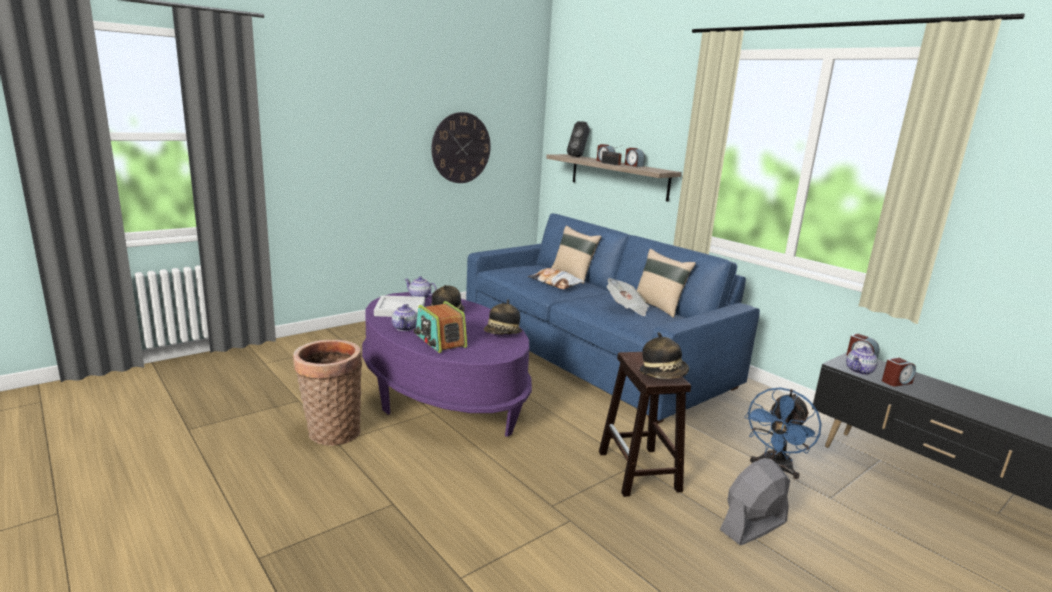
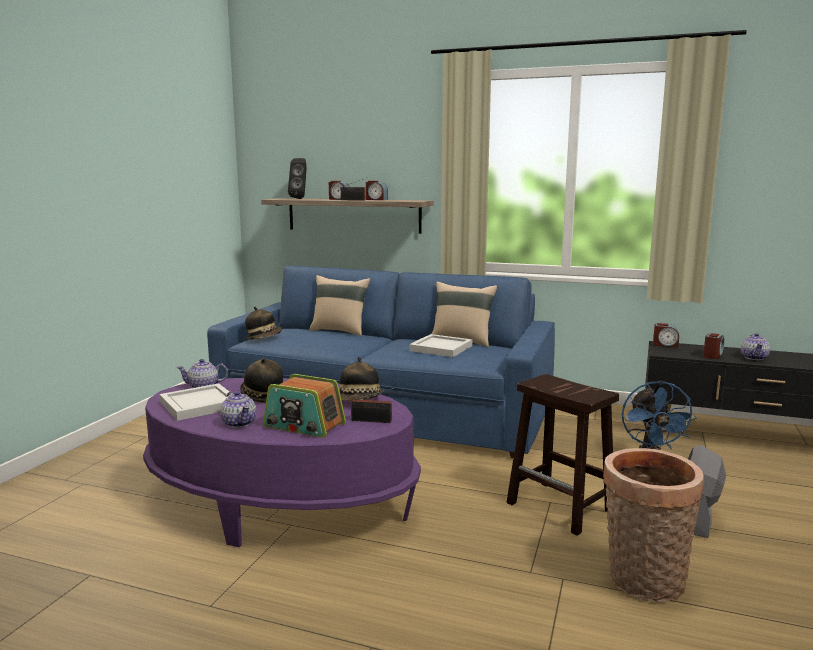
camera: 30 degrees left, 5 degrees down
(331, 432) = (188, 597): basket -> basket (642, 582)
(461, 148) = (160, 199): wall clock -> none
(488, 351) = (373, 421): none -> radio
(555, 283) = (336, 340): pillow -> none
(627, 309) = (442, 348): newspaper -> white tray
(663, 374) = (585, 391): hat -> hat (264, 337)
(859, 371) = (680, 354): teapot -> teapot (754, 357)

